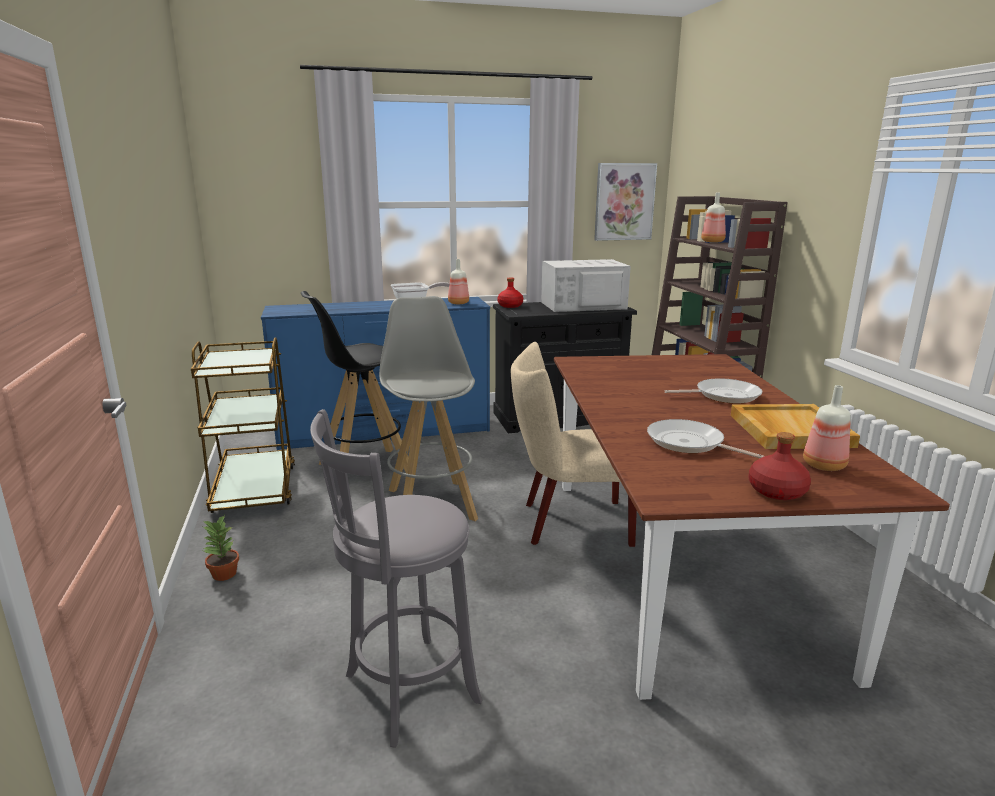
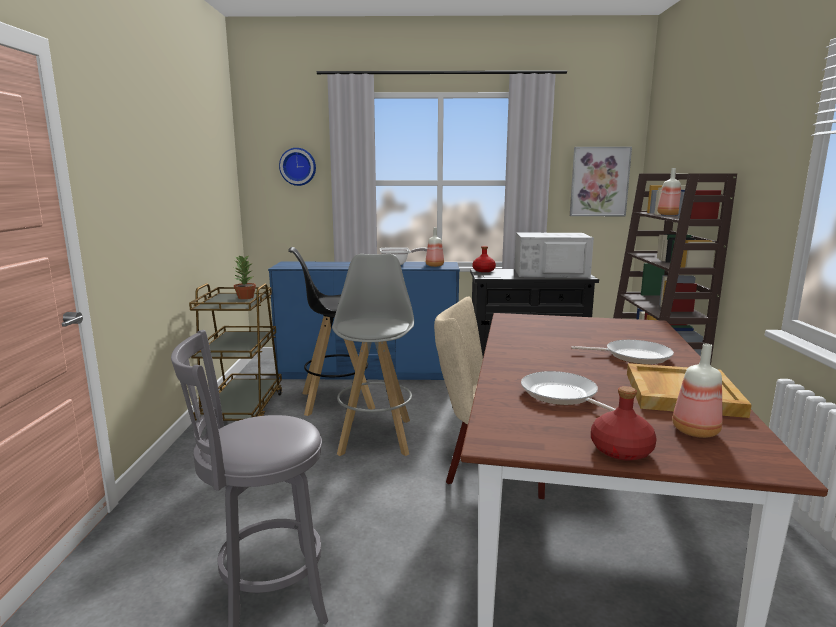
camera: 15 degrees right, 5 degrees down
(223, 574) = (182, 472): potted plant -> potted plant (245, 297)
(278, 185) = (298, 166): none -> wall clock

